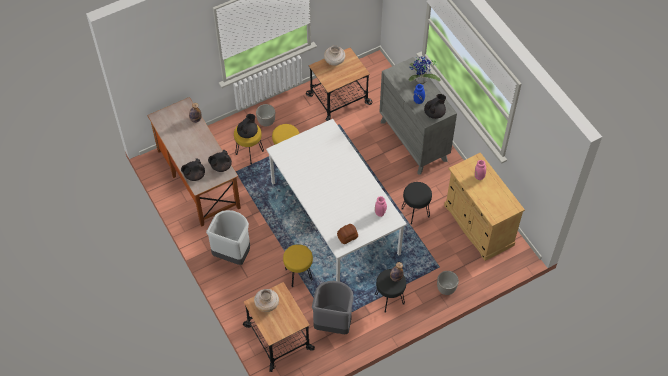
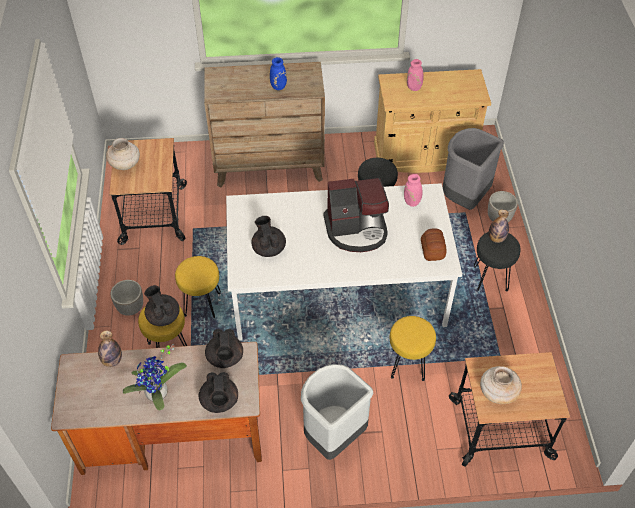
camera: 65 degrees left, 5 degrees down
(333, 323) = (503, 353): grey trash can -> grey trash can (464, 198)
(341, 192) = (356, 230): none -> coffee machine
(413, 141) = (269, 166): grey dresser -> brown dresser
(420, 81) = (248, 74): potted plant -> potted plant (159, 395)
(434, 113) = (307, 80): black teapot -> black teapot (268, 248)

